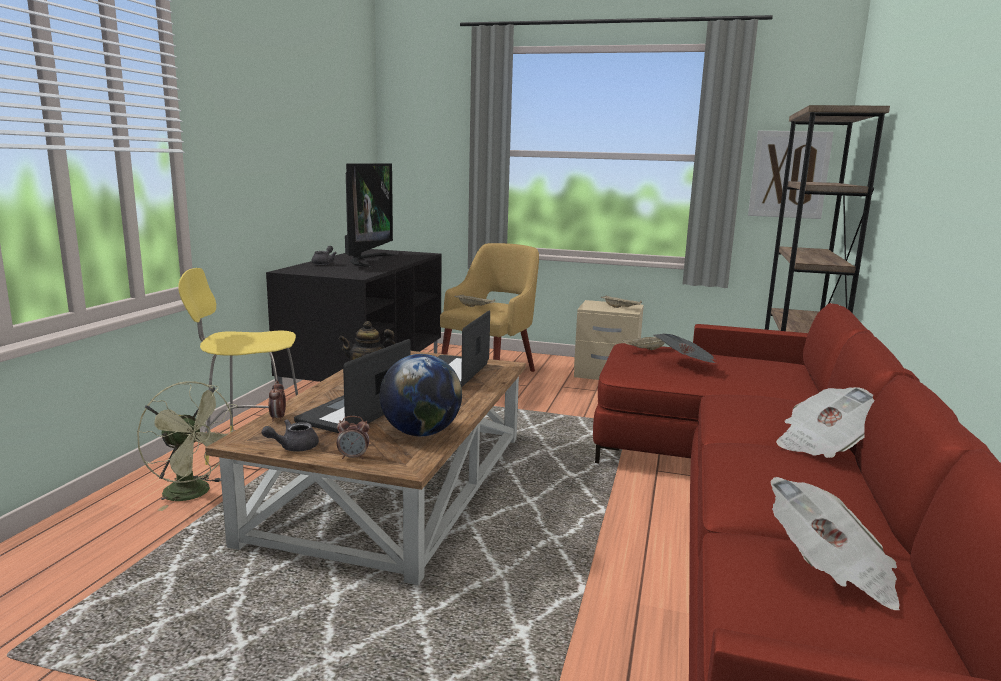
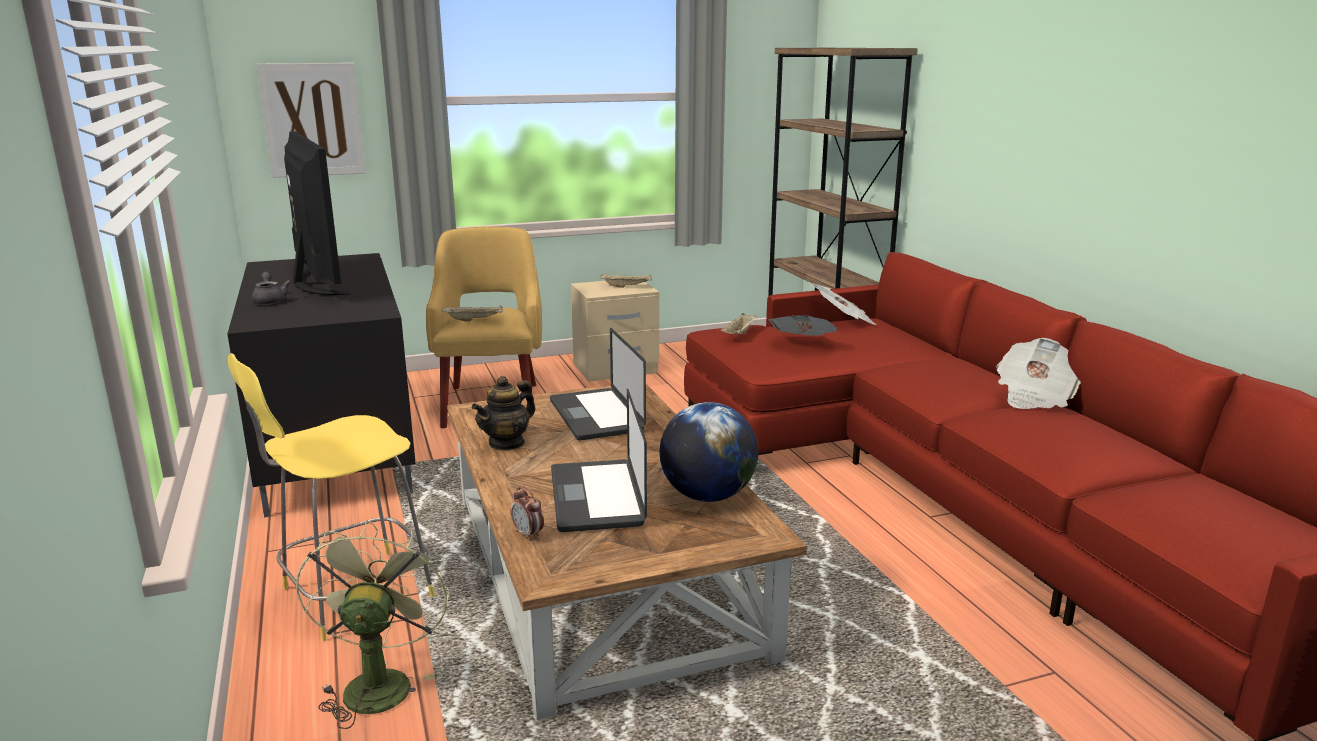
camera: 35 degrees left, 5 degrees up
(194, 494) = (378, 682): green fan -> green fan turned 90 degrees counterclockwise
(293, 447) = (620, 561): grey teapot -> none
(353, 457) = (701, 547): alarm clock -> none
(789, 174) = (764, 110): picture -> picture (312, 120)
(831, 572) = (1199, 499): newspaper -> newspaper (843, 321)

